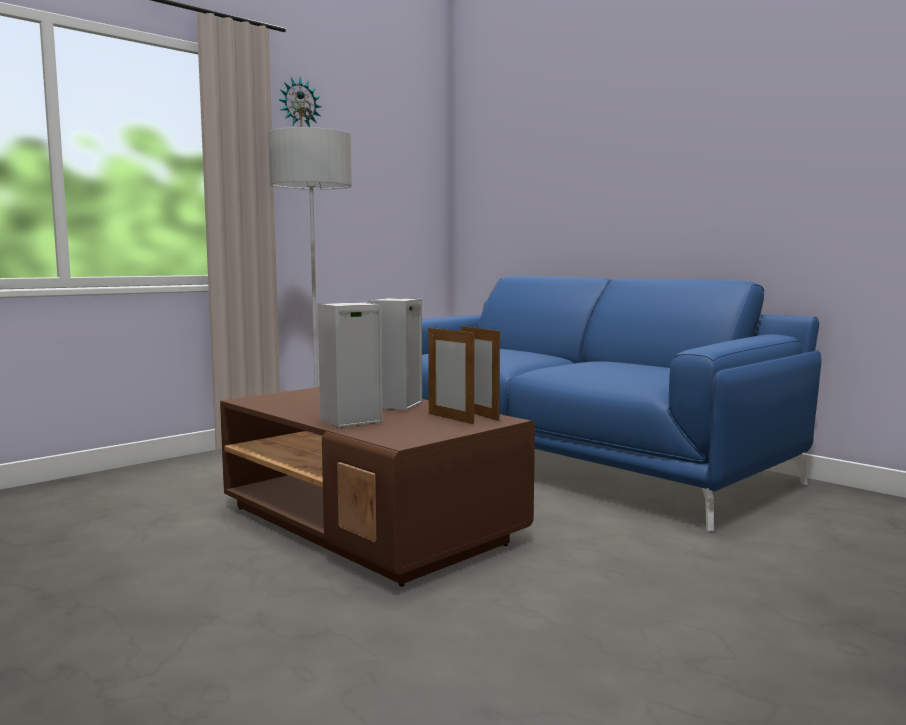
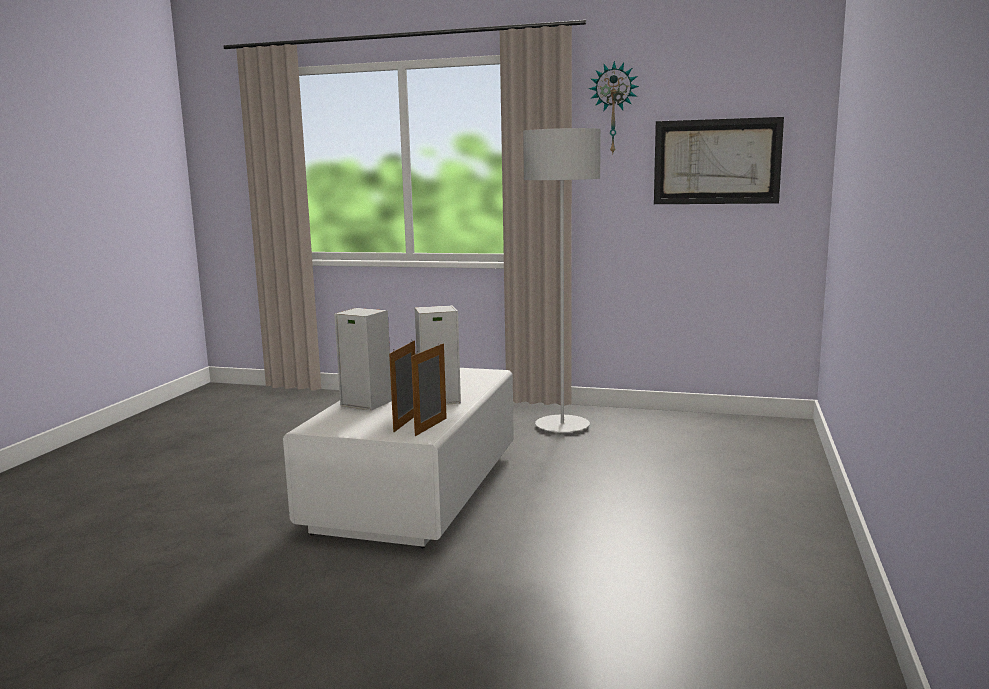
camera: 60 degrees right, 5 degrees up
(368, 524) = (416, 492): brown coffee table -> white coffee table
(380, 187) = (716, 162): none -> picture
(568, 458) = (719, 514): blue sofa -> none

